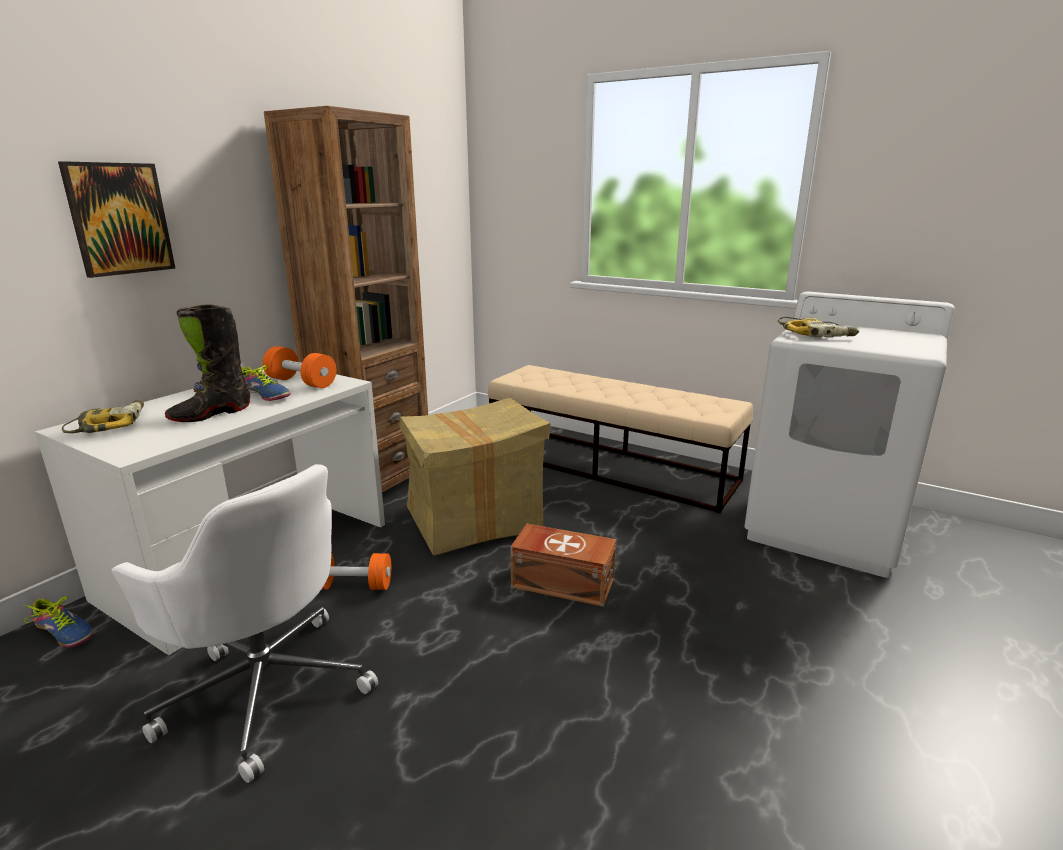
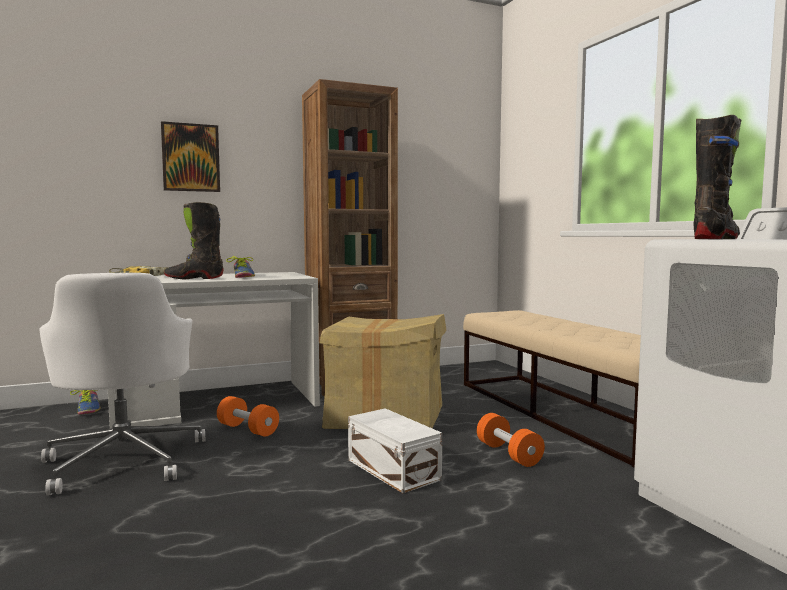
camera: 35 degrees right, 15 degrees down
(301, 382) = (276, 275): orange dumbbell -> orange dumbbell (508, 454)
(562, 582) = (393, 469): brown storage box -> white storage box
(816, 335) = (716, 239): power drill -> black boot

